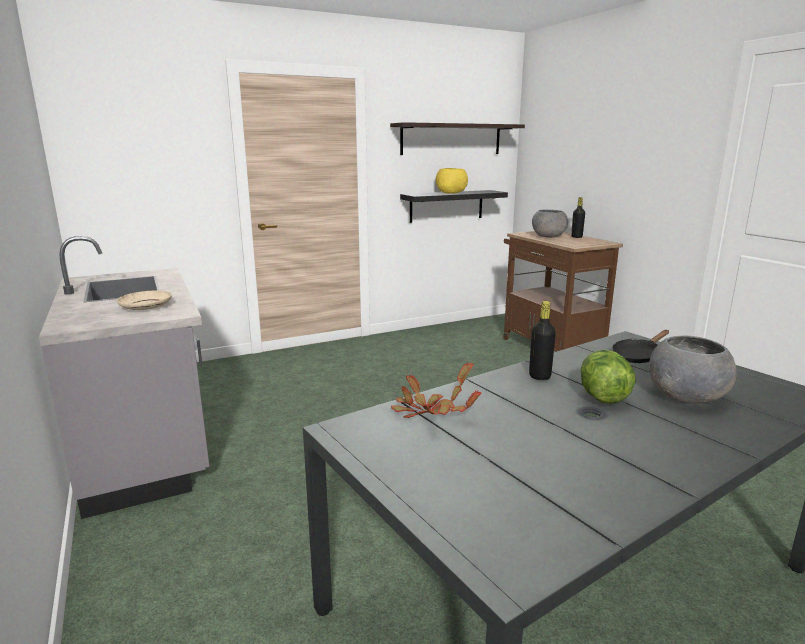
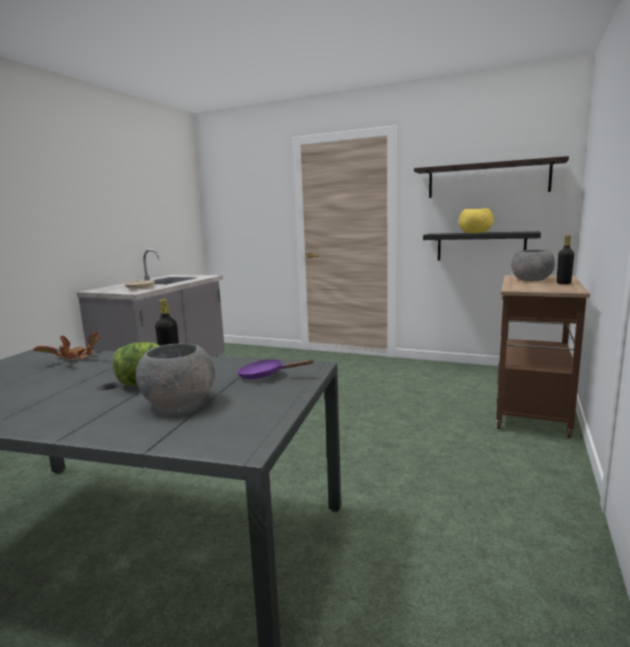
camera: 50 degrees right, 5 degrees down
(638, 356) = (266, 375): black frying pan -> purple frying pan

